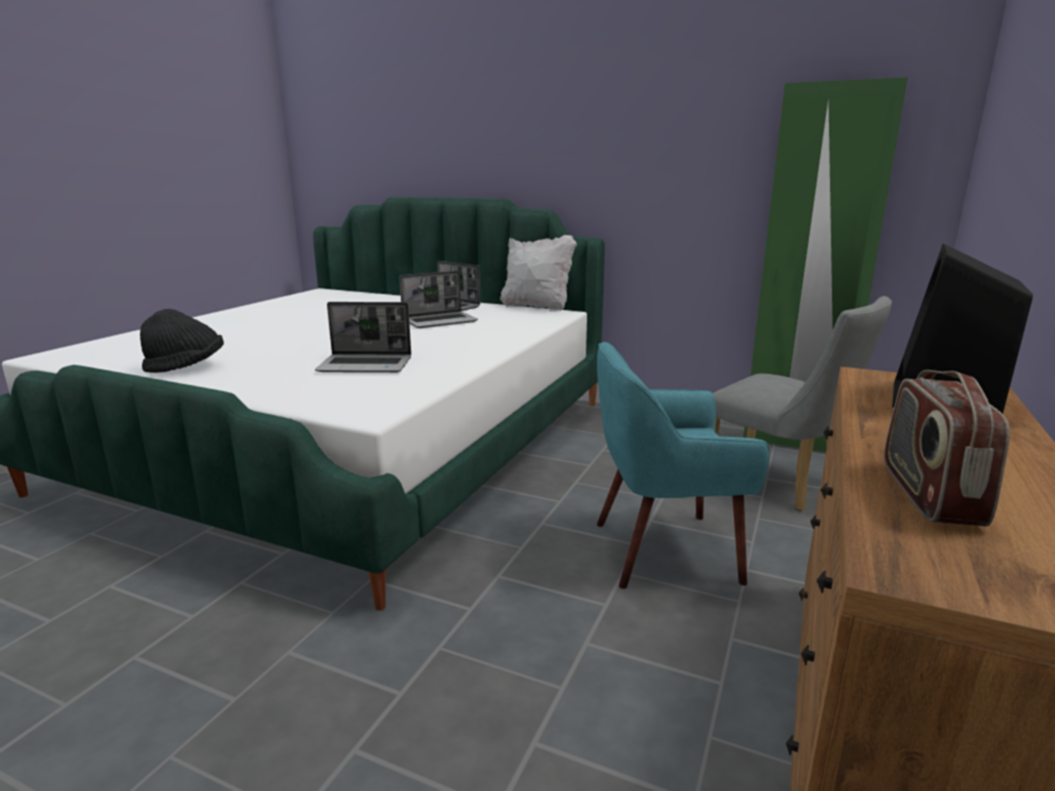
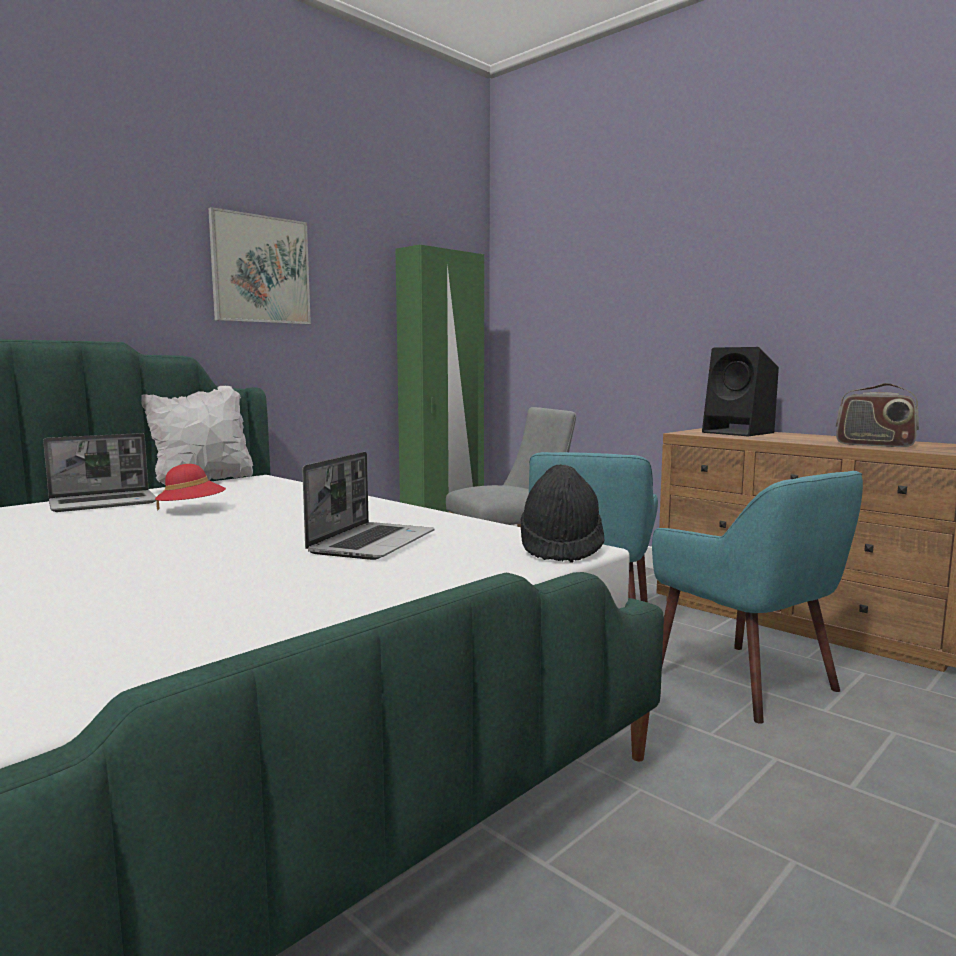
camera: 70 degrees left, 10 degrees down
(187, 367) = (208, 631): black hat -> black hat (560, 548)
(440, 321) = (192, 510): laptop -> red hat
(580, 673) = (747, 682): none -> turquoise armchair
(626, 132) = (261, 269): none -> picture

